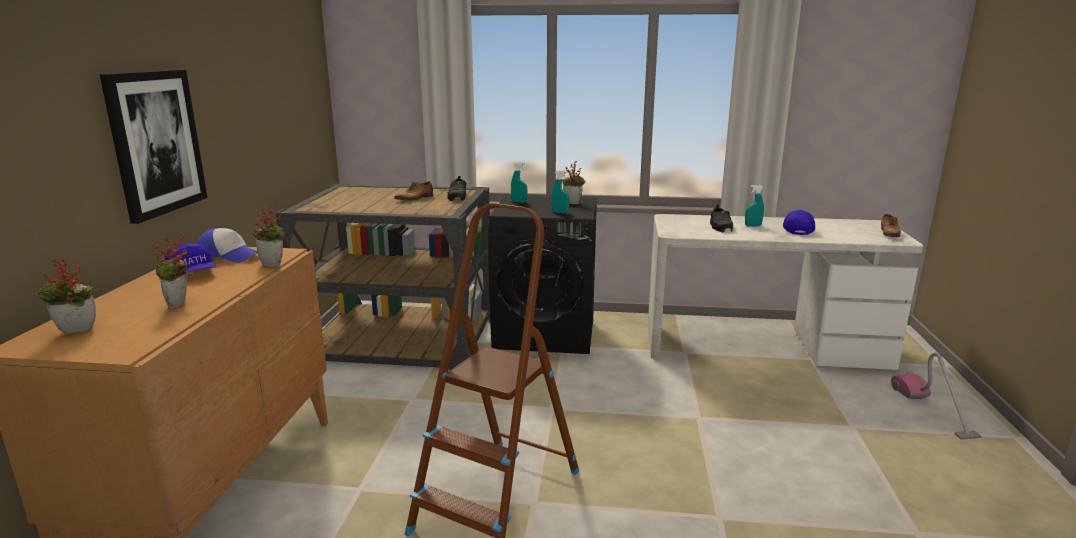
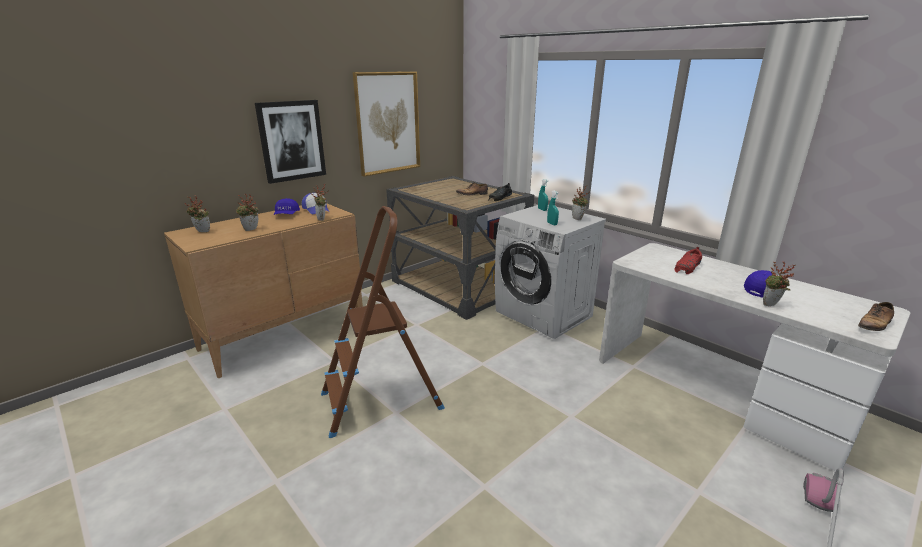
camera: 40 degrees right, 5 degrees up
(263, 108) = (388, 123): none -> picture
(545, 337) = (543, 316): black washing machine -> white washing machine
(721, 226) = (688, 267): black shoe -> red shoe
(753, 226) = (721, 274): turquoise spray bottle -> none
(822, 238) = (771, 305): none -> potted plant

